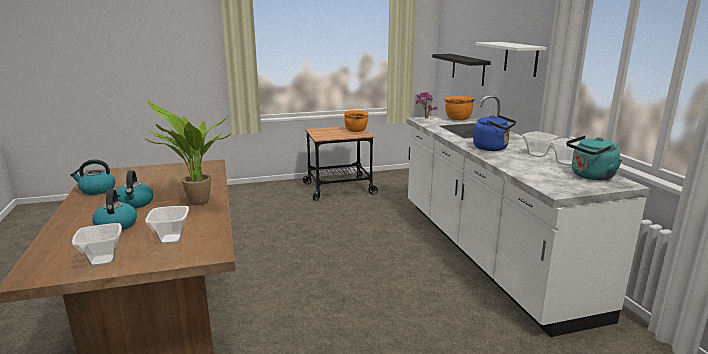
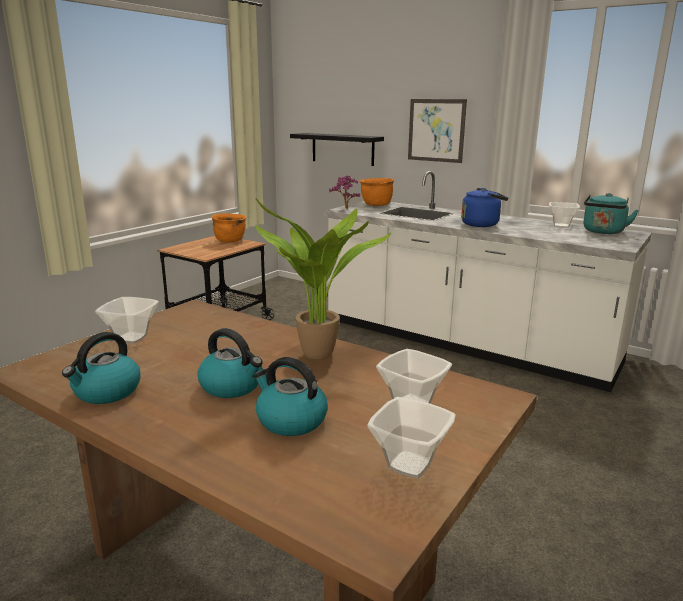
camera: 40 degrees left, 0 degrees up
(521, 59) = (436, 130): white shelf -> picture
(537, 155) = (526, 223): bowl -> bowl (131, 339)

